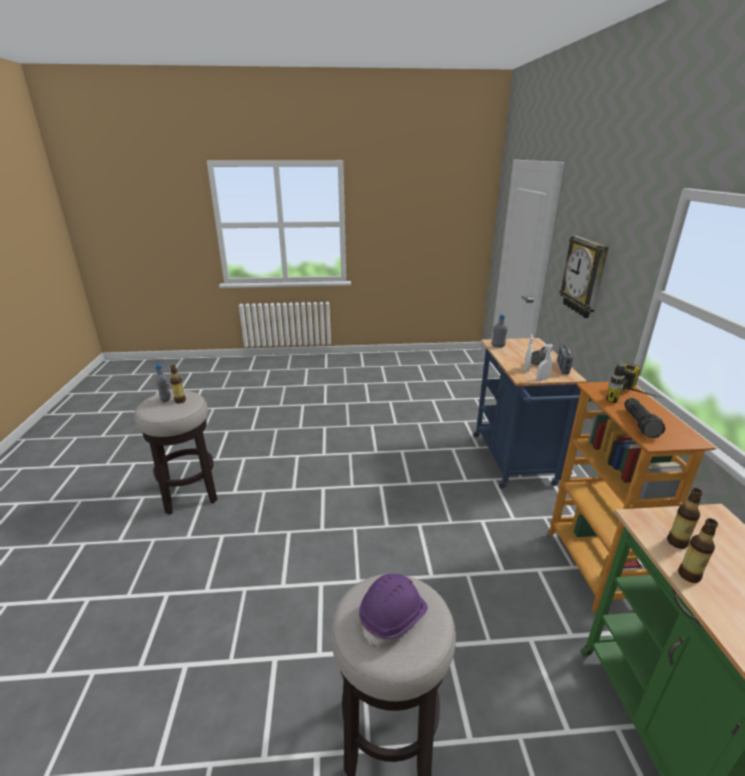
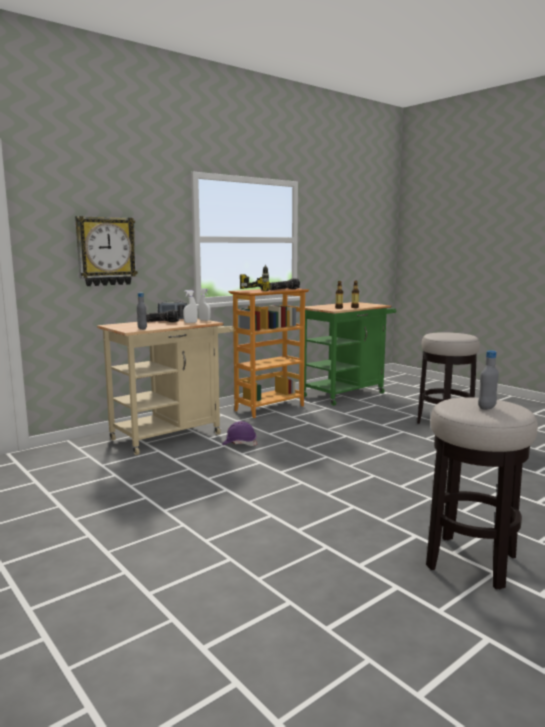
camera: 125 degrees left, 15 degrees down
(180, 401) = (469, 402): bottle -> none
(394, 617) = (451, 334): purple hard hat -> purple hard hat (239, 444)
(515, 463) = (172, 435): blue cart -> beige cart

